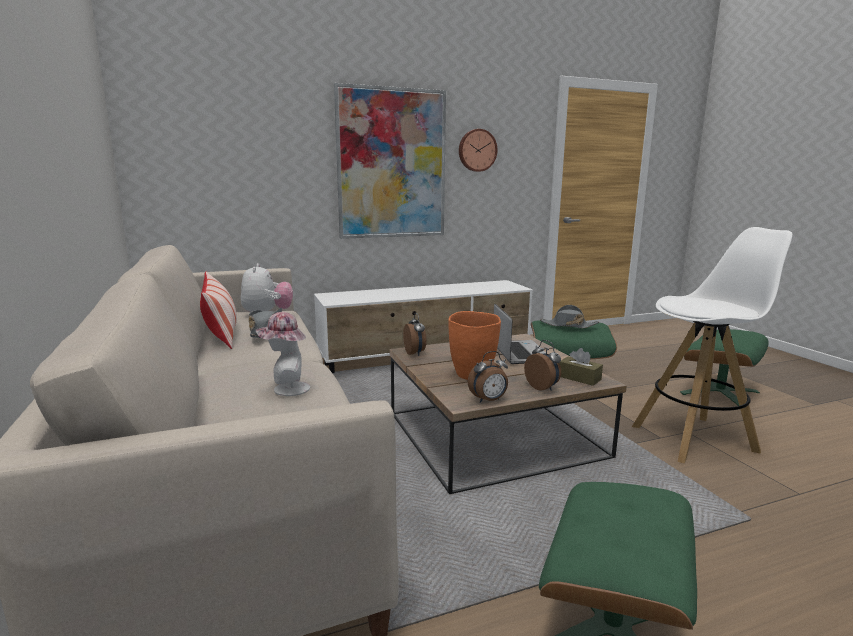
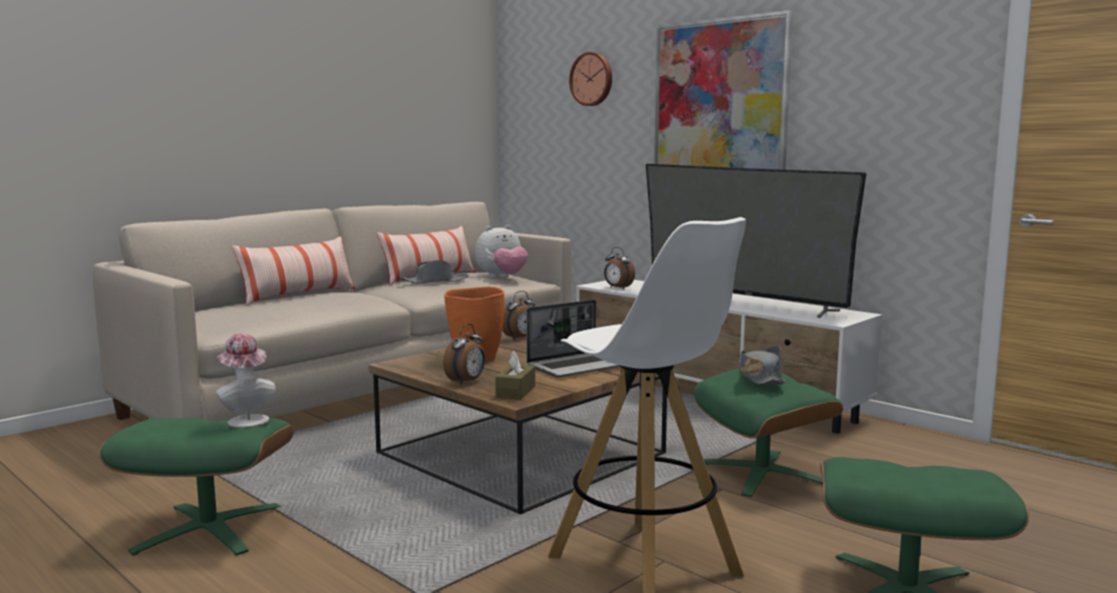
camera: 65 degrees right, 5 degrees down
(221, 391) = (298, 296): none -> pillow
(286, 389) = (303, 301): hat -> hat (246, 419)
(446, 289) = (743, 302): none -> television
(477, 150) = (841, 94): wall clock -> wall clock (592, 79)
(488, 400) = (410, 369): alarm clock -> alarm clock (617, 288)

